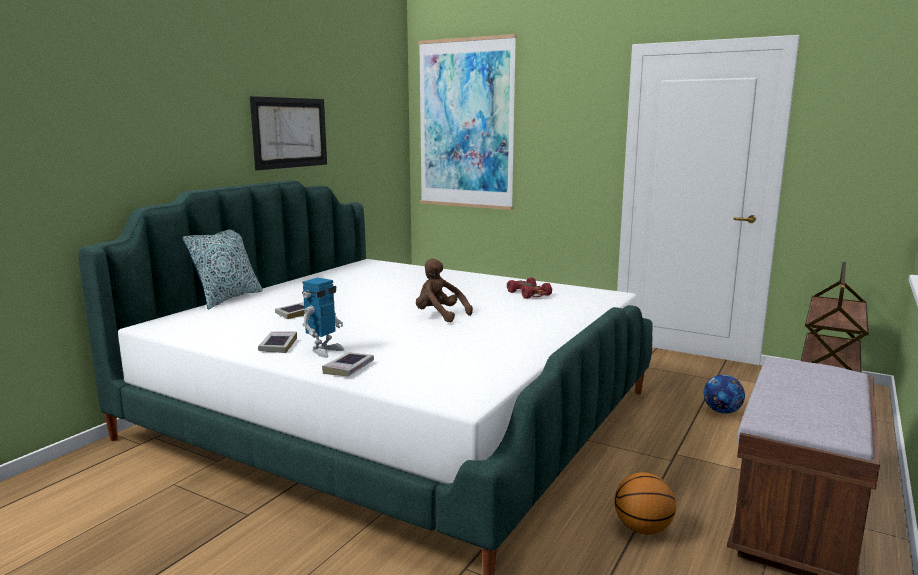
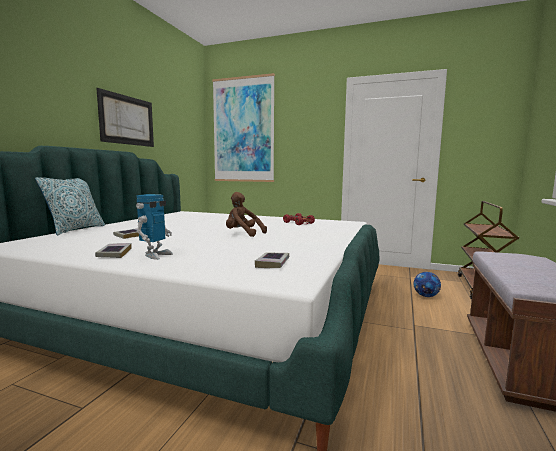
camera: 10 degrees left, 5 degrees down
(348, 368) = (179, 265): book -> book (272, 263)
(643, 529) = (424, 385): basketball -> none

